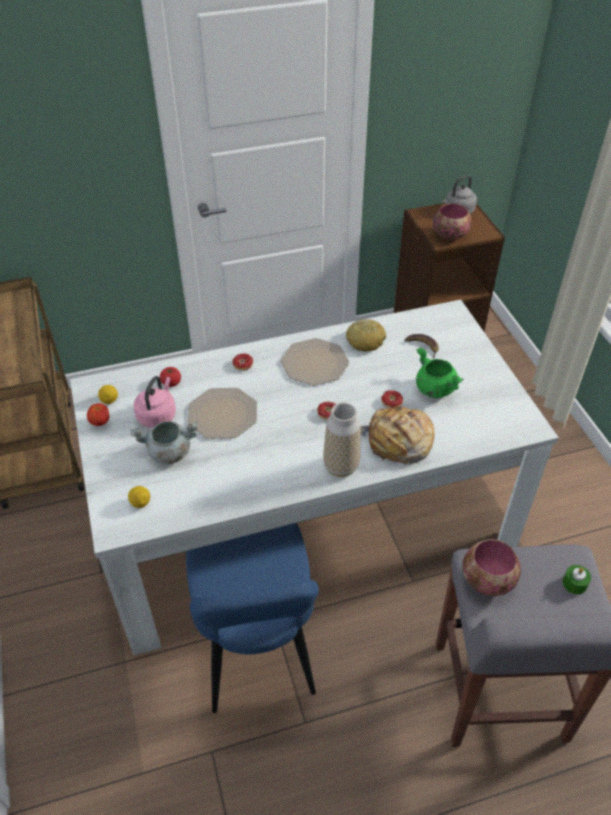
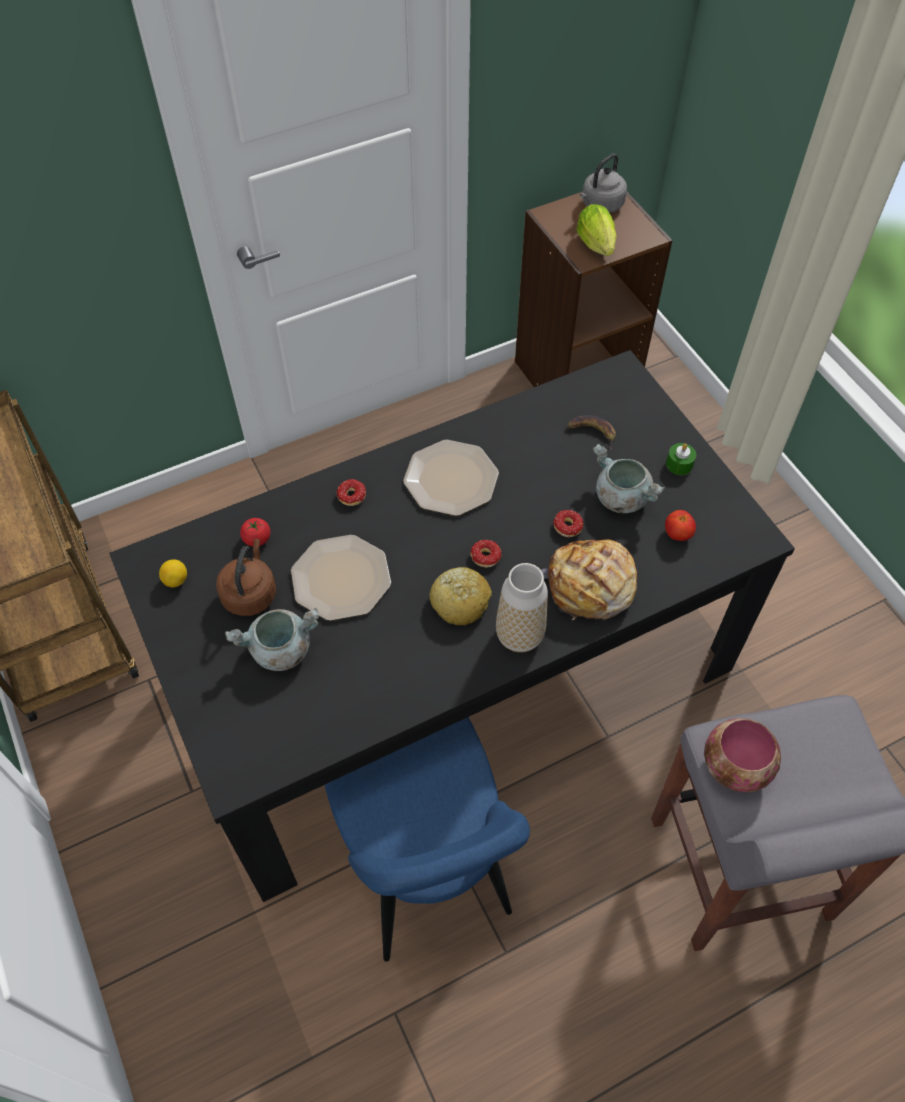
camera: 10 degrees left, 10 degrees up
(100, 422) = (171, 616): tomato -> tomato (677, 534)
(140, 503) = (259, 733): lemon -> none
(158, 415) = (250, 593): pink kettle -> brown kettle
(305, 520) = (452, 673): white dining table -> black dining table
(365, 341) = (513, 434): bread -> bread (460, 601)
(434, 388) = (620, 497): green cooking pot -> grey cooking pot
(450, 235) = (597, 247): bowl -> lettuce
(574, 583) = (843, 753): green candle -> green candle (679, 464)

